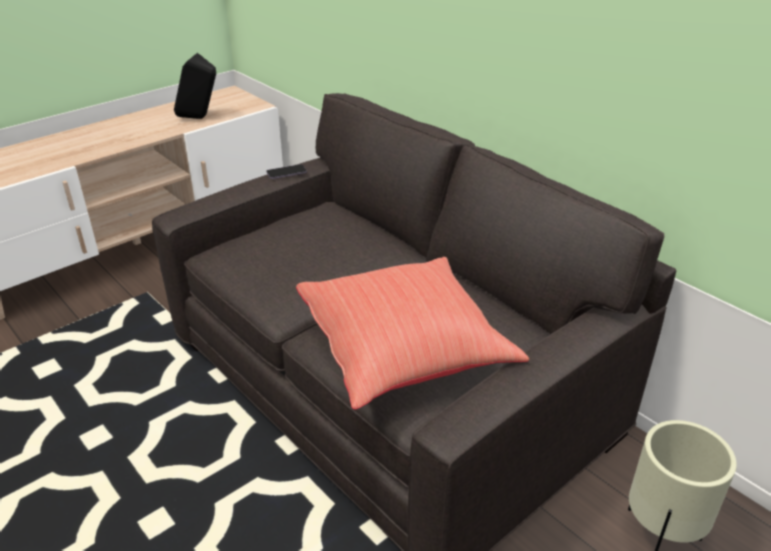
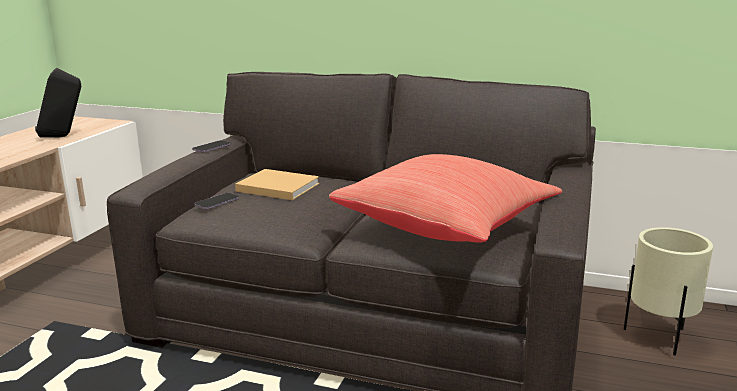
camera: 30 degrees left, 15 degrees down
(247, 242) = (217, 202): none -> phone
(315, 236) = (276, 187): none -> beige book

